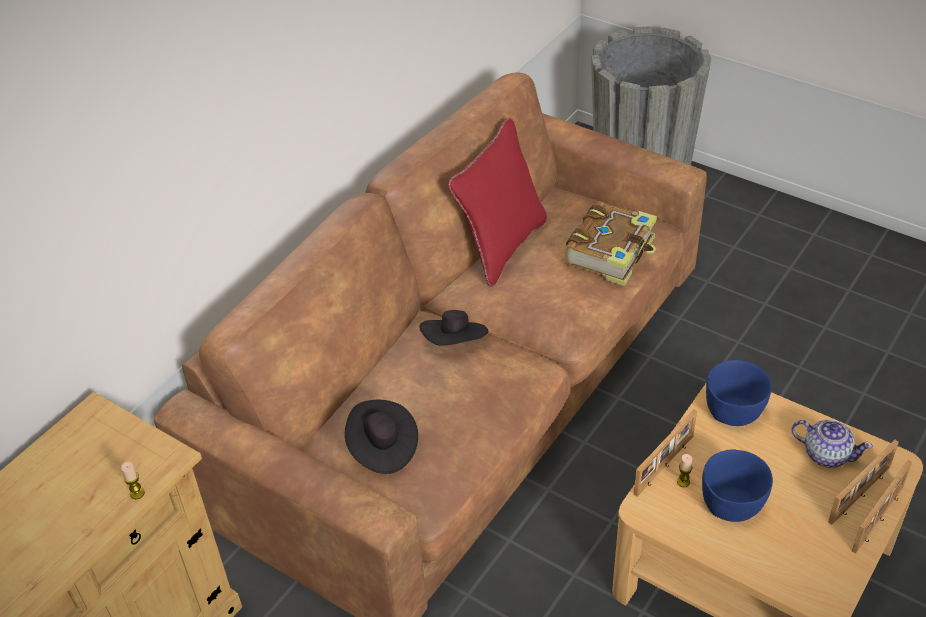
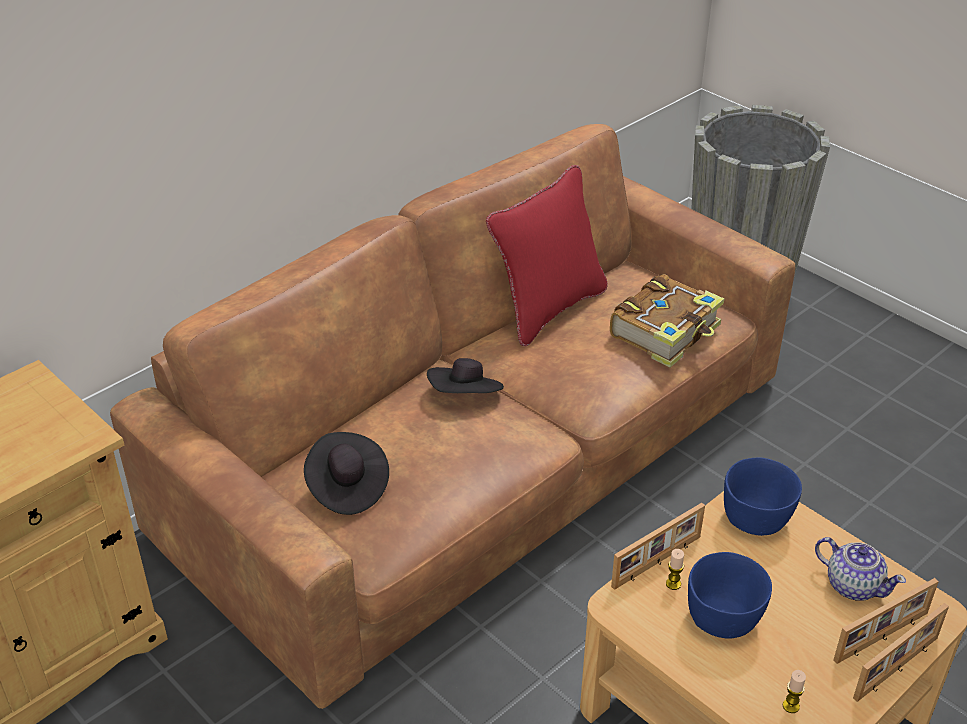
camera: 10 degrees right, 5 degrees down
(137, 493) = (41, 466): candle -> candle (791, 706)

